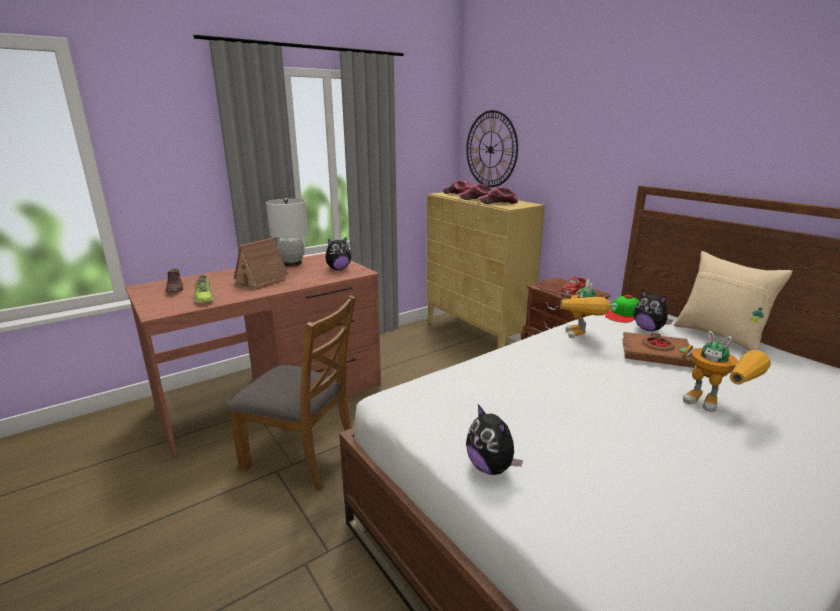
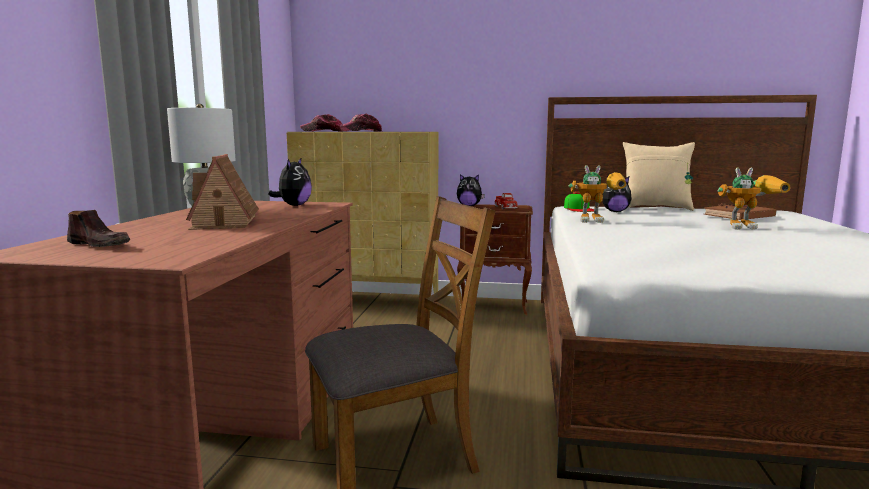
camera: 45 degrees left, 10 degrees down
(203, 298) = (198, 241): shoe -> none
(491, 149) = (351, 79): wall clock -> none
(491, 467) = (780, 272): plush toy -> plush toy (469, 206)
(498, 202) = (394, 131): cap -> none
(582, 338) = (599, 220): toy robot -> toy robot turned 45 degrees counterclockwise
(655, 354) = (657, 218): brown book -> brown book (738, 217)

